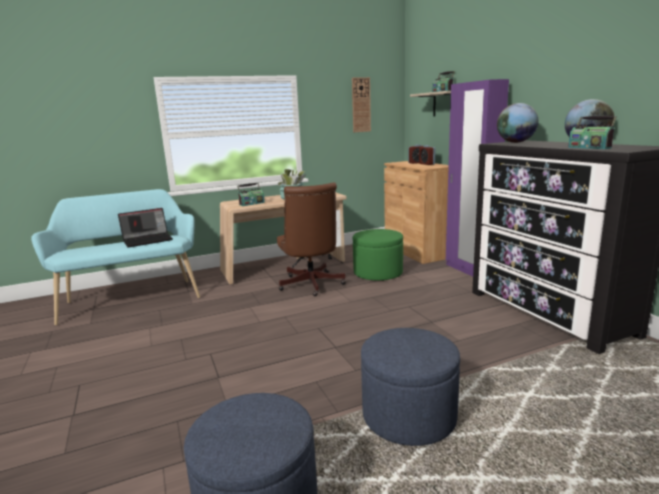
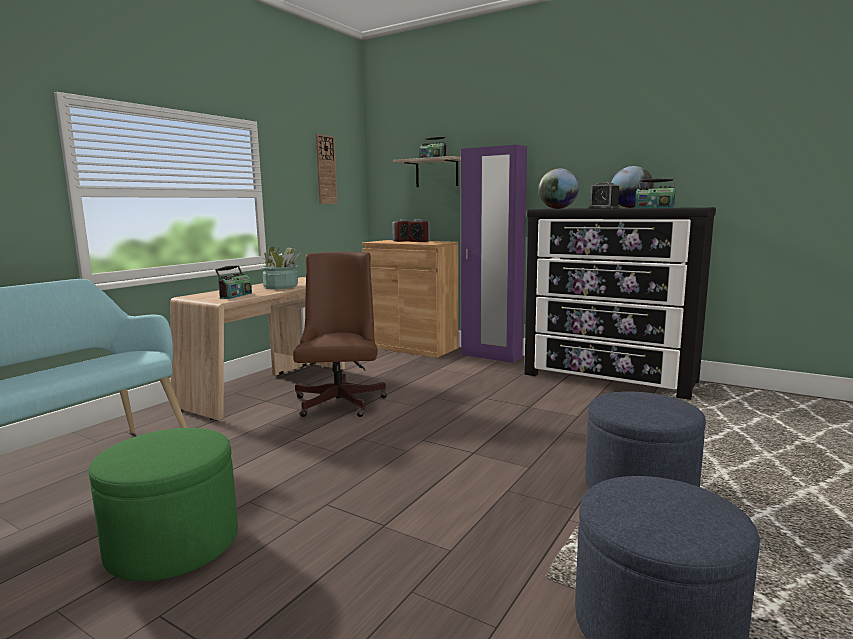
camera: 35 degrees left, 5 degrees down
(148, 240) = (96, 362): laptop -> none
(311, 285) = (341, 400): brown office chair -> brown office chair turned 135 degrees counterclockwise
(378, 273) = (402, 374): green ottoman -> green ottoman (173, 544)
(546, 145) = (603, 208): none -> alarm clock

